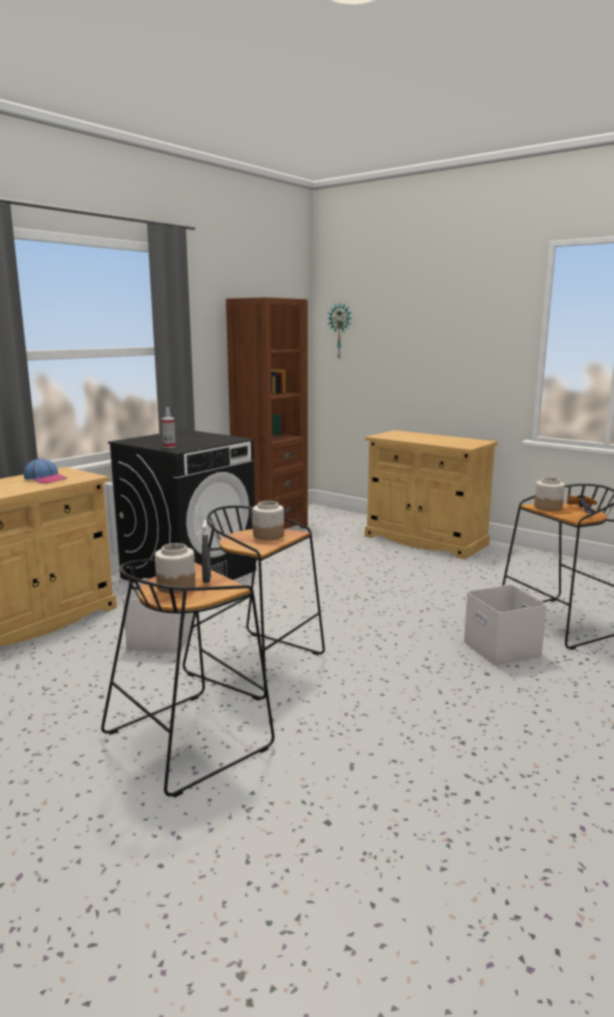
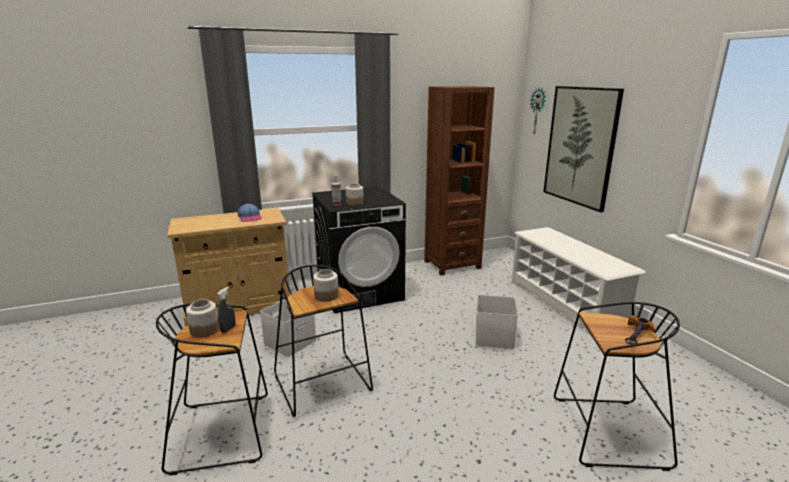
camera: 30 degrees right, 5 degrees up
(404, 365) = (580, 146): none -> picture
(425, 540) = (565, 303): beige cabinet -> white shoe rack
(503, 650) = (519, 441): white storage box -> white storage box (495, 338)
(548, 507) = (602, 322): jar -> jar (355, 203)

